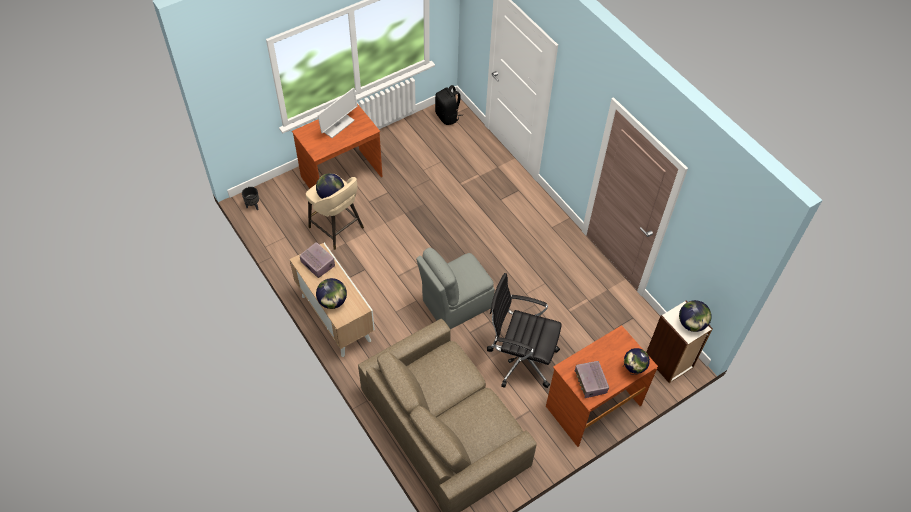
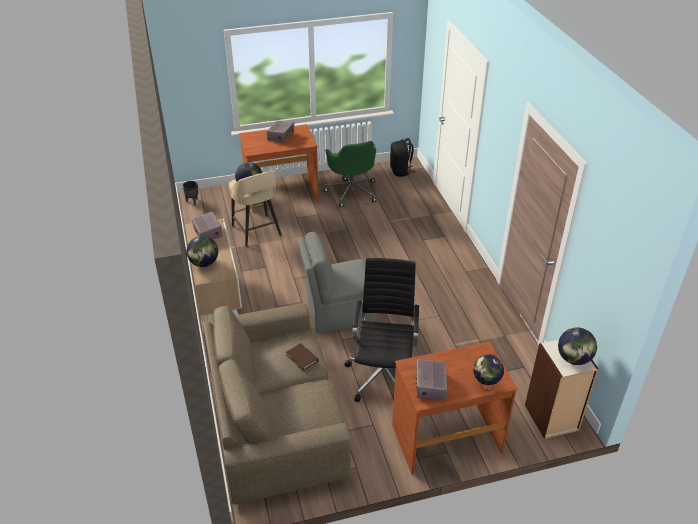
camera: 20 degrees right, 15 degrees down
(337, 126) = (281, 136): monitor -> radio
(409, 155) = (351, 191): none -> green office chair
(460, 374) = (302, 358): none -> brown book
(520, 358) = (384, 375): black office chair -> black office chair turned 60 degrees clockwise

